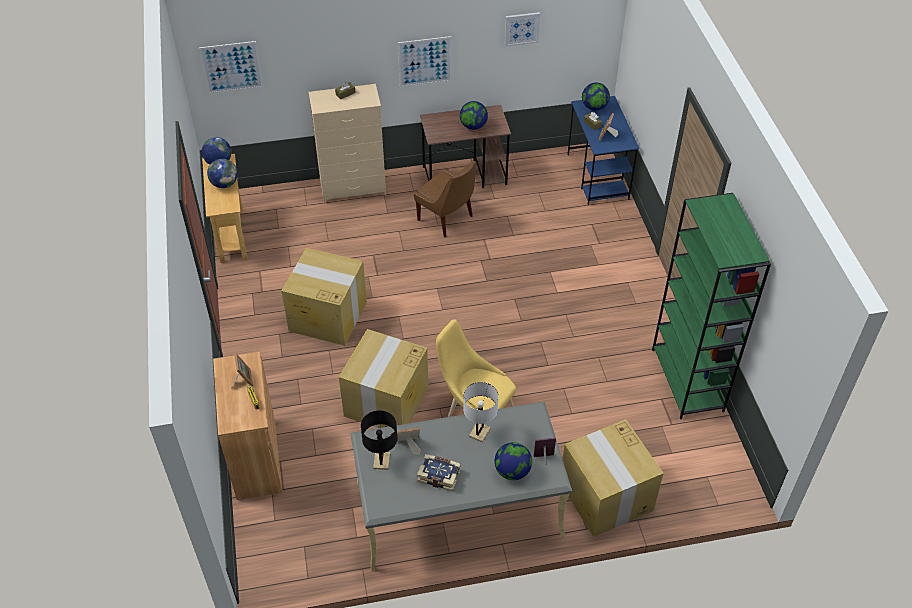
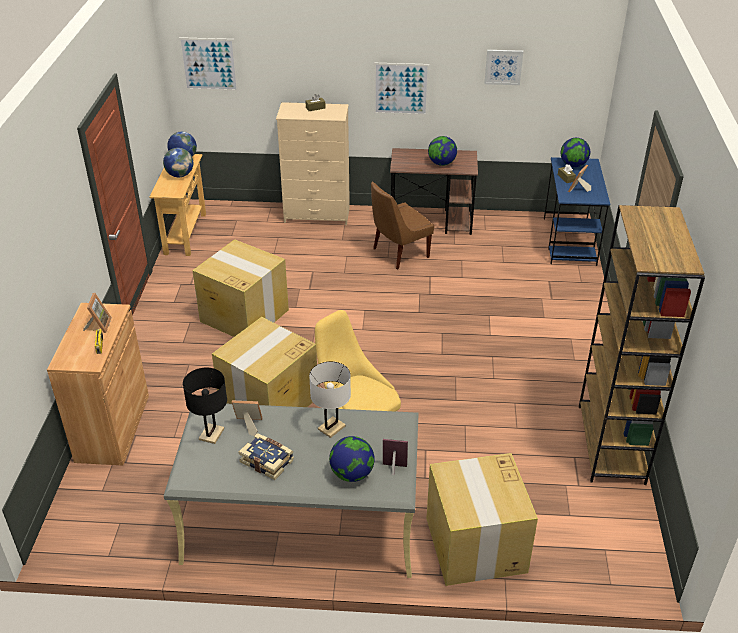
camera: 15 degrees right, 10 degrees down
(447, 219) = (398, 253): brown chair -> brown chair turned 90 degrees clockwise
(688, 380) = (611, 444): green bookcase -> brown bookcase

